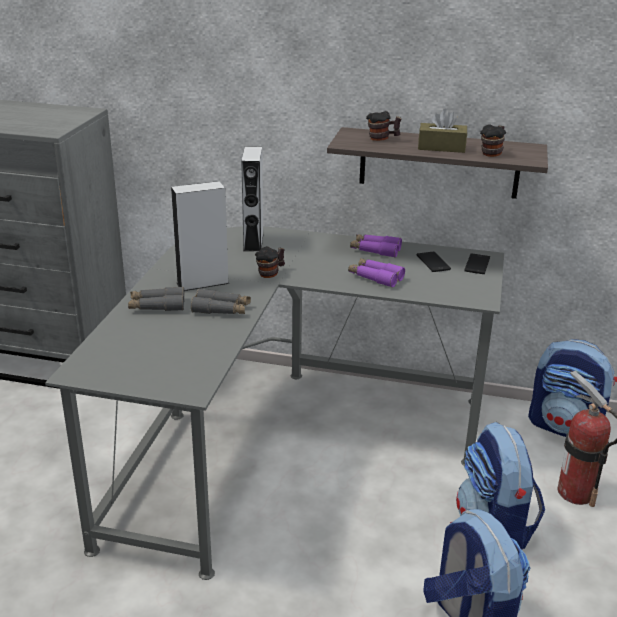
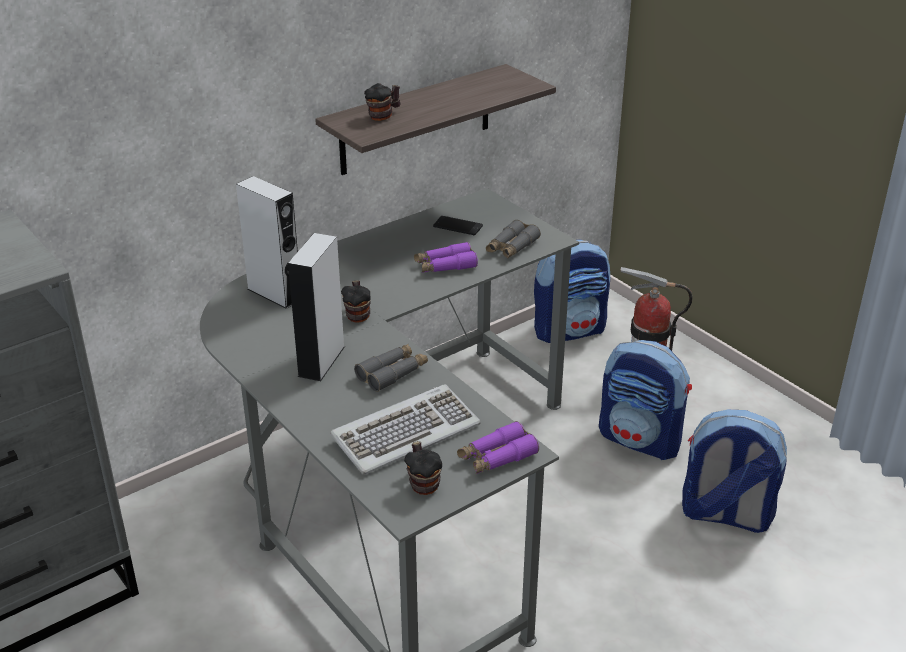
camera: 50 degrees left, 5 degrees up
(157, 306) = (332, 408): grey binoculars -> grey binoculars (511, 247)
(161, 339) = (405, 432): none -> keyboard
(375, 250) = (394, 241): purple binoculars -> purple binoculars (496, 457)
(441, 147) = (446, 102): brown tissue box -> none
(477, 264) = (490, 209): phone -> none
(492, 153) = (493, 90): mug -> mug (423, 483)

